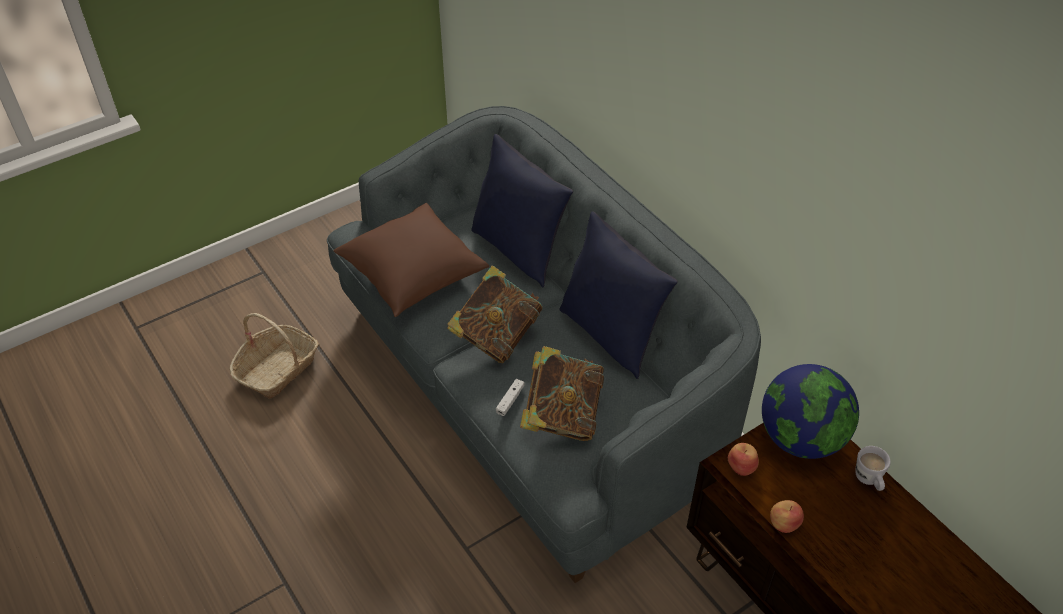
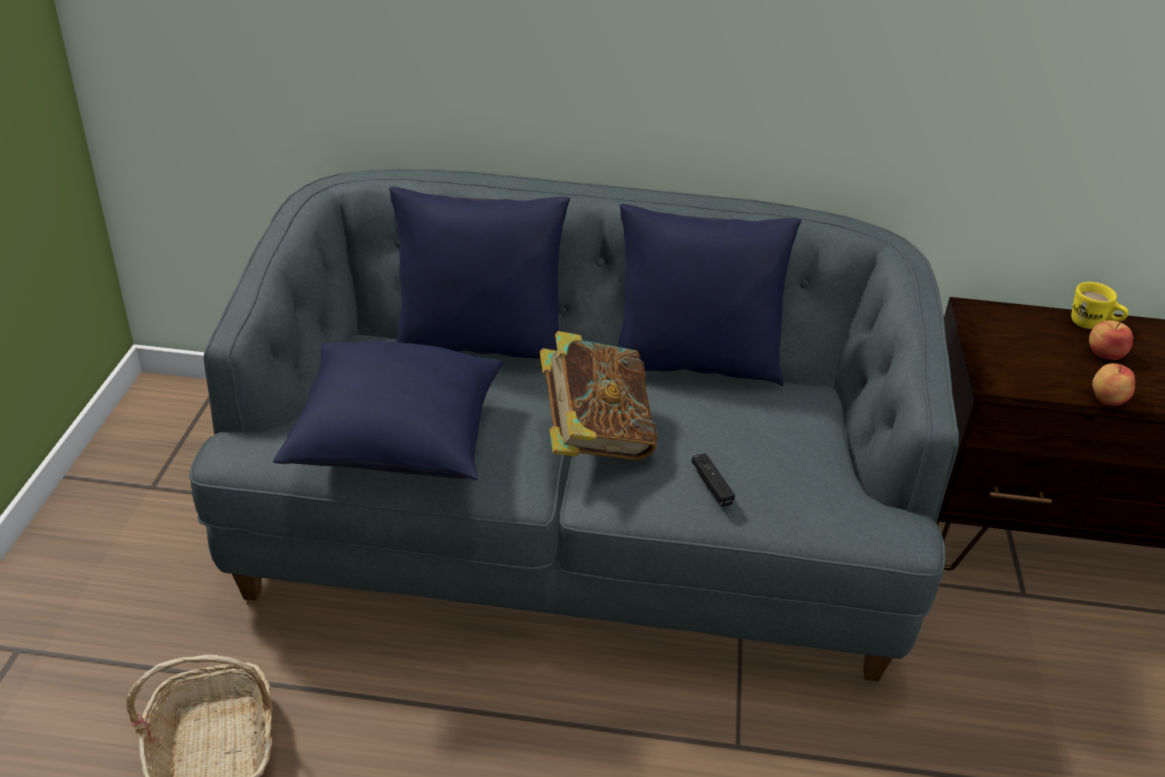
camera: 50 degrees left, 10 degrees down
(412, 275) = (396, 441): brown pillow -> blue pillow
(510, 400) = (711, 485): white game controller -> black game controller
(562, 415) = (778, 463): book -> none
(741, 466) = (1006, 379): apple -> apple (1105, 353)
(800, 439) = (1003, 328): globe -> none
(869, 481) = (1093, 325): white mug -> yellow mug

